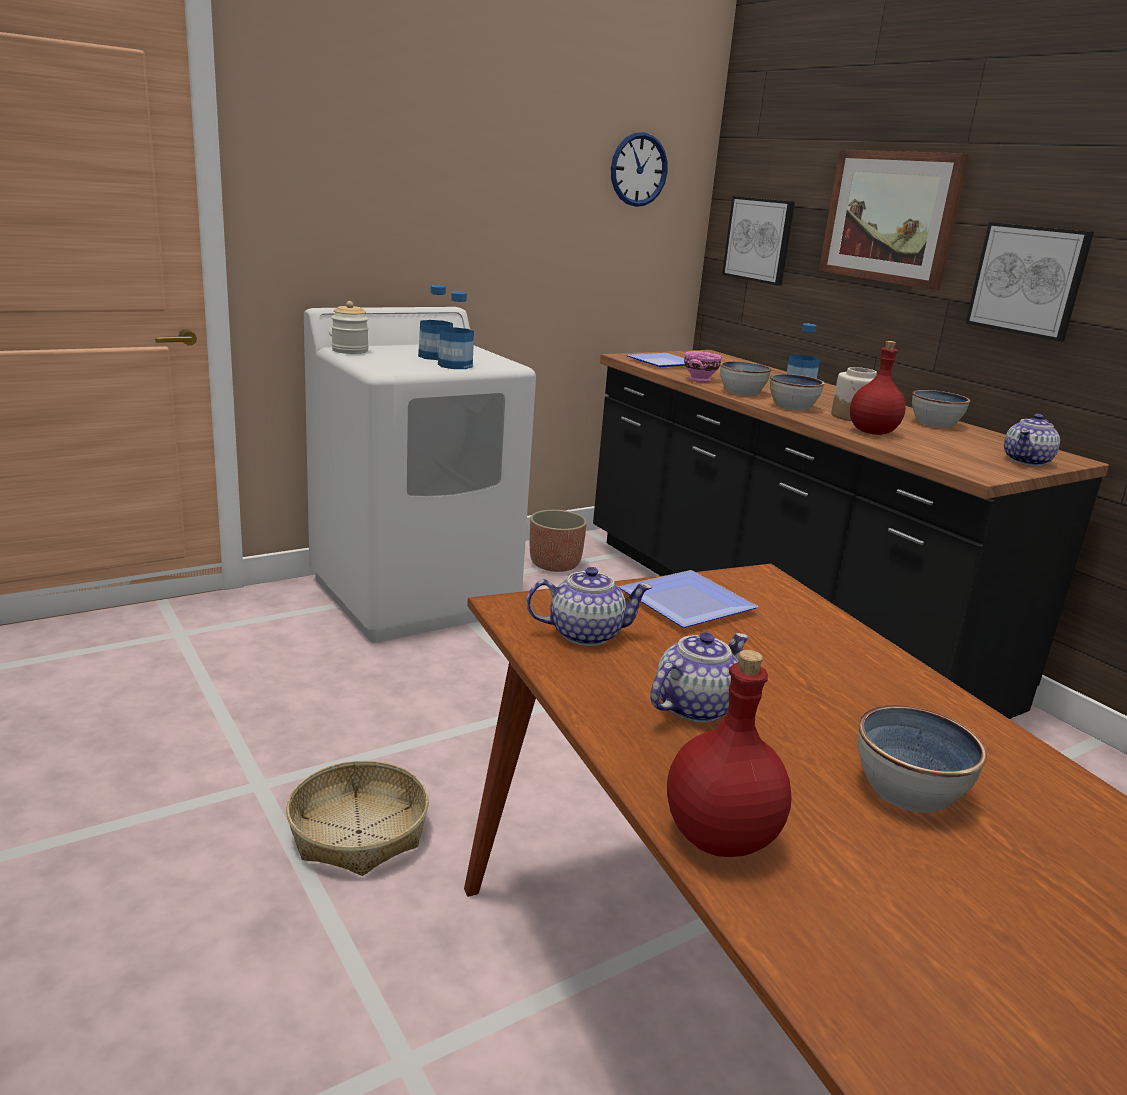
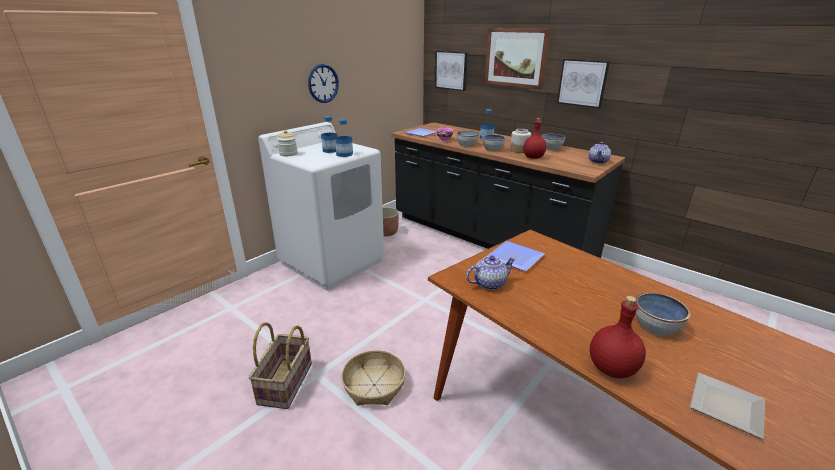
camera: 15 degrees left, 5 degrees up
(195, 786) = (286, 384): none -> basket
(638, 169) = (393, 43): wall clock -> wall clock (323, 83)
(694, 706) = (556, 308): teapot -> none
(952, 983) = (728, 406): none -> plate

